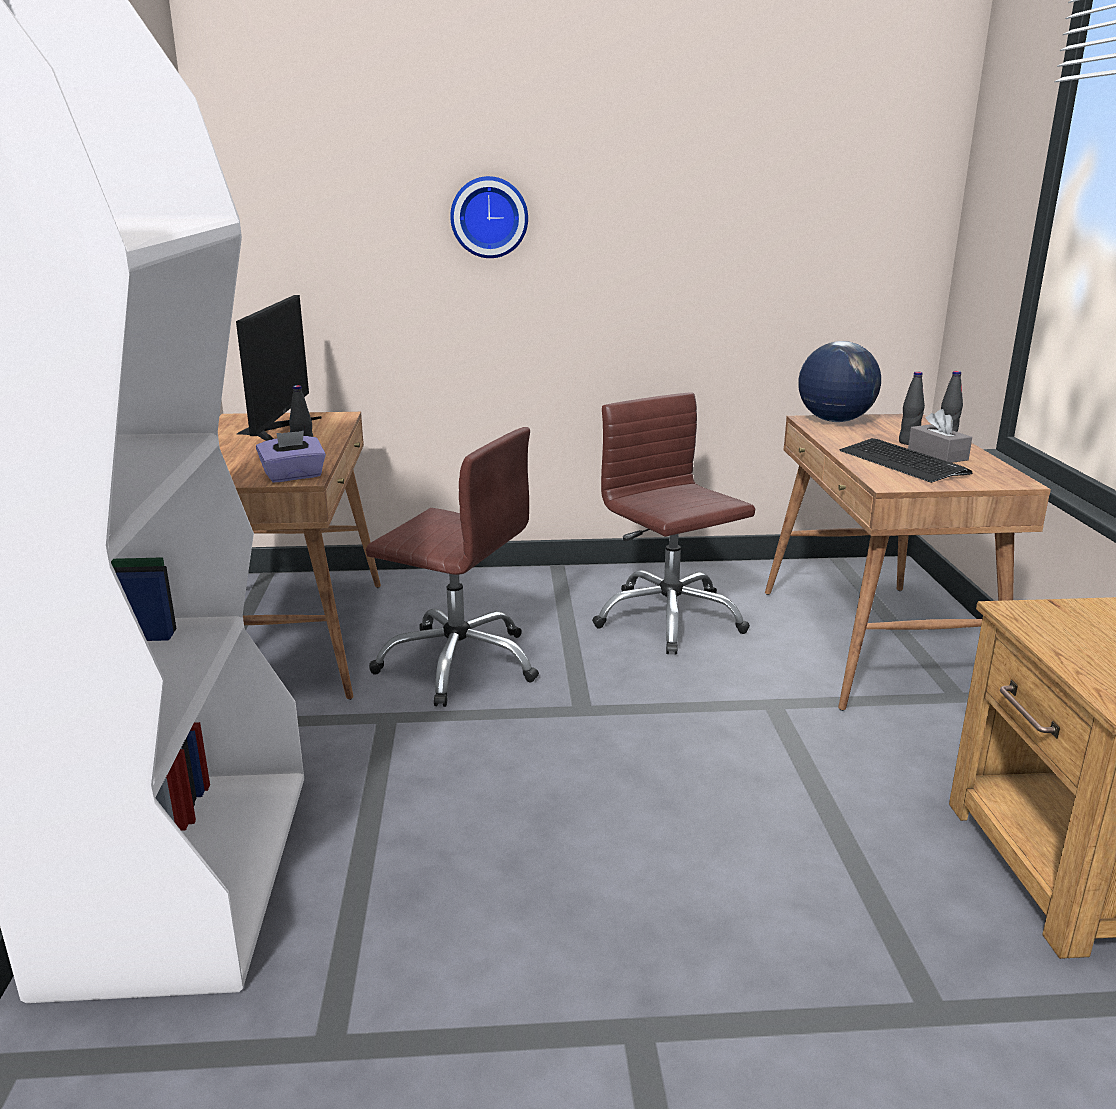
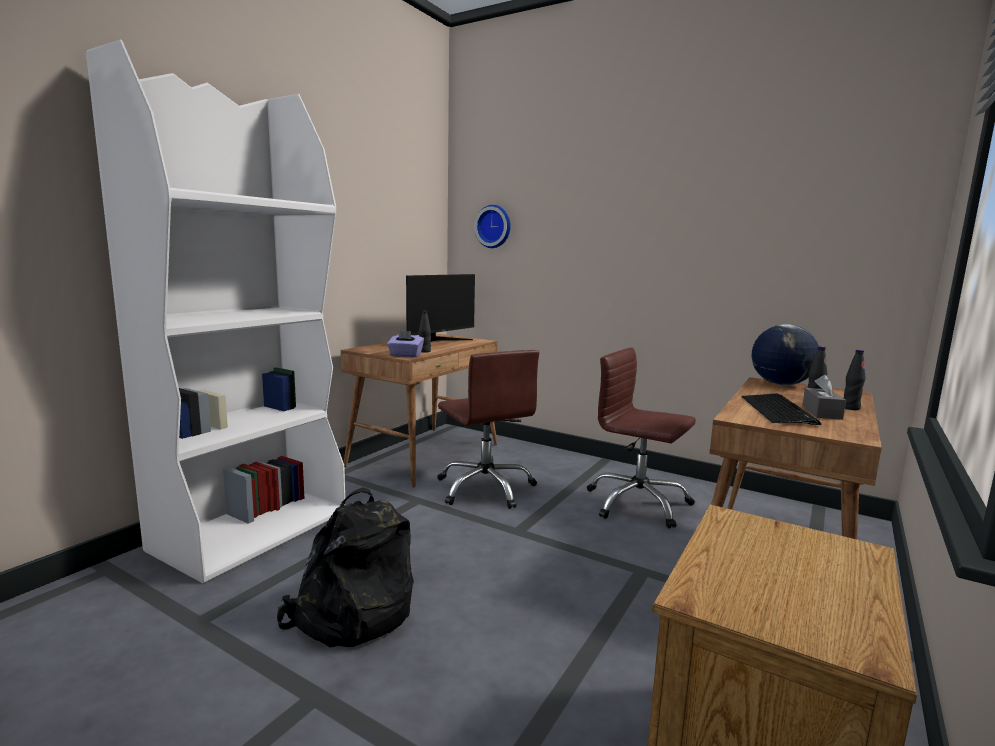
camera: 35 degrees right, 10 degrees down
(489, 217) = (583, 237): wall clock -> wall clock (494, 226)
(531, 915) = (350, 614): none -> black backpack
(668, 619) = (637, 503): brown office chair -> brown office chair turned 60 degrees counterclockwise

